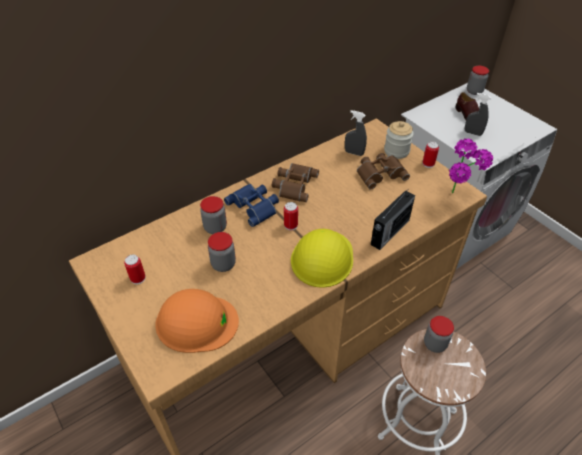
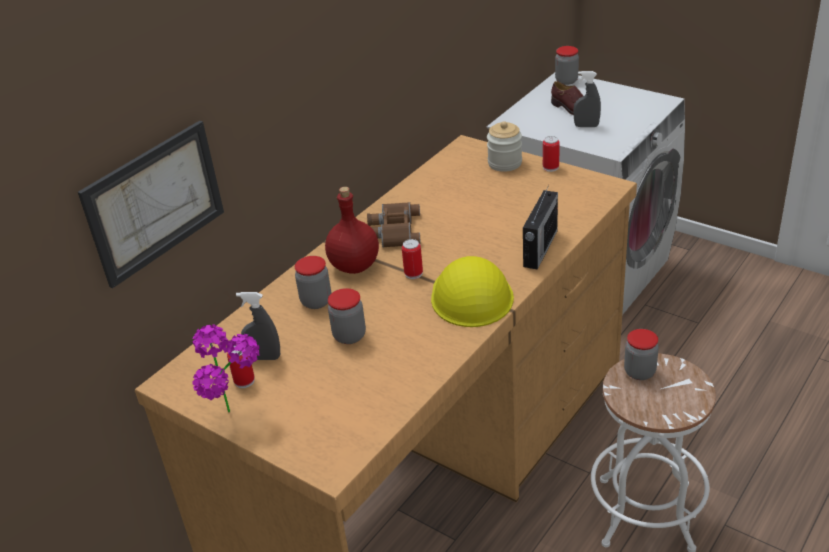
camera: 15 degrees left, 10 degrees down
(94, 138) = (154, 202): none -> picture
(196, 322) = (349, 403): orange hard hat -> none
(255, 206) = (355, 266): blue binoculars -> red bottle
(354, 153) = (452, 178): grey spray bottle -> grey spray bottle (264, 357)
(380, 173) = (496, 191): brown binoculars -> none
(458, 197) = (604, 192): potted plant -> potted plant (238, 417)

